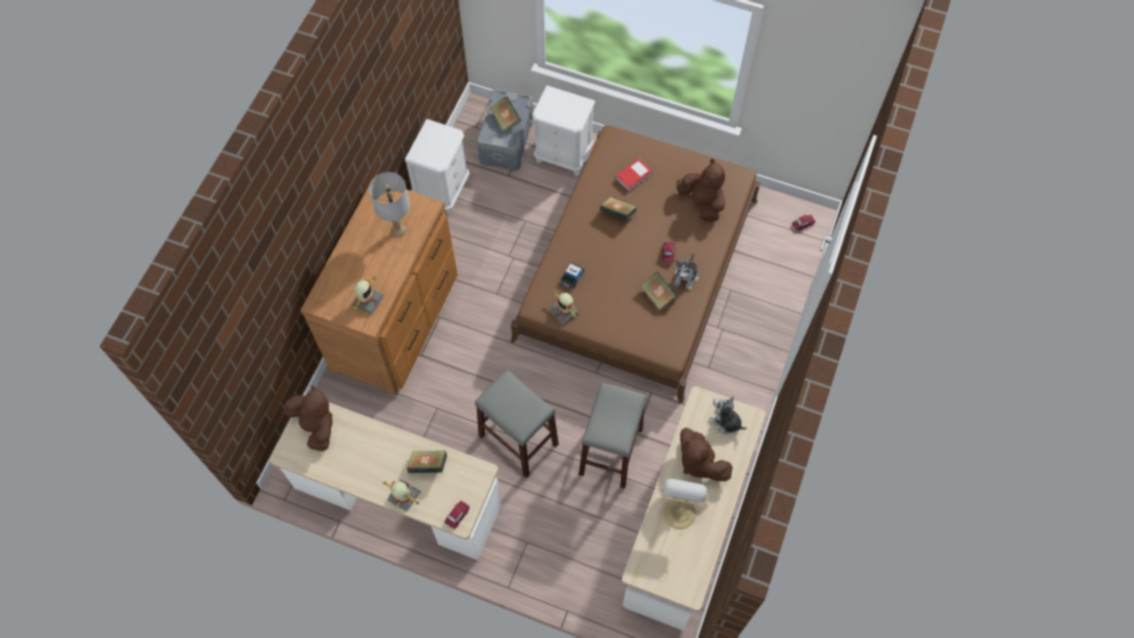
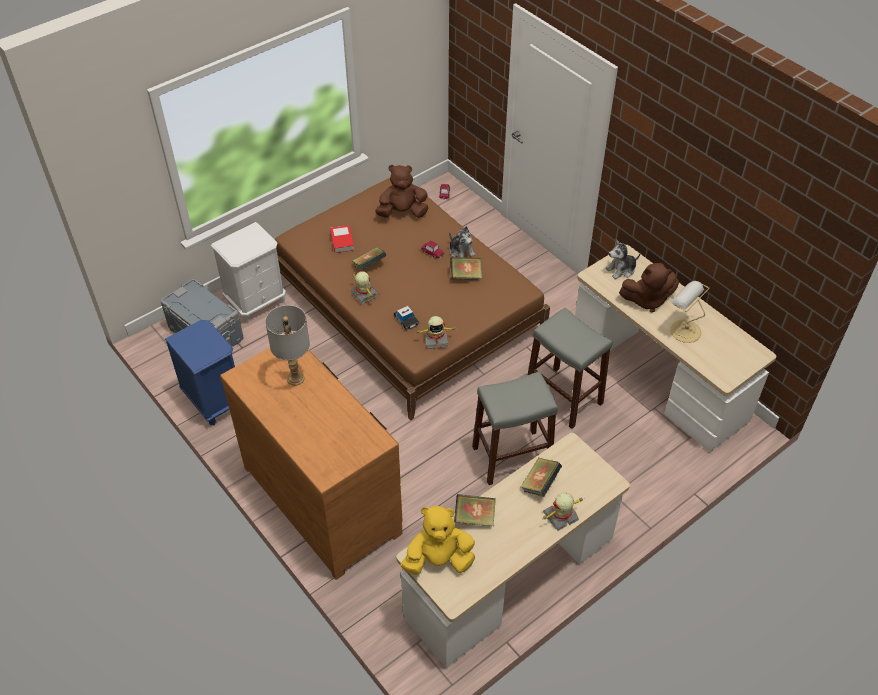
camera: 60 degrees left, 15 degrees down
(316, 426) = (438, 560): brown plush toy -> yellow plush toy
(367, 300) = (354, 433): toy robot -> toy robot (364, 294)
(443, 190) = (214, 401): white nightstand -> blue nightstand
(457, 515) = (604, 482): toy car -> none
(506, 120) = (200, 306): book -> book (474, 517)

